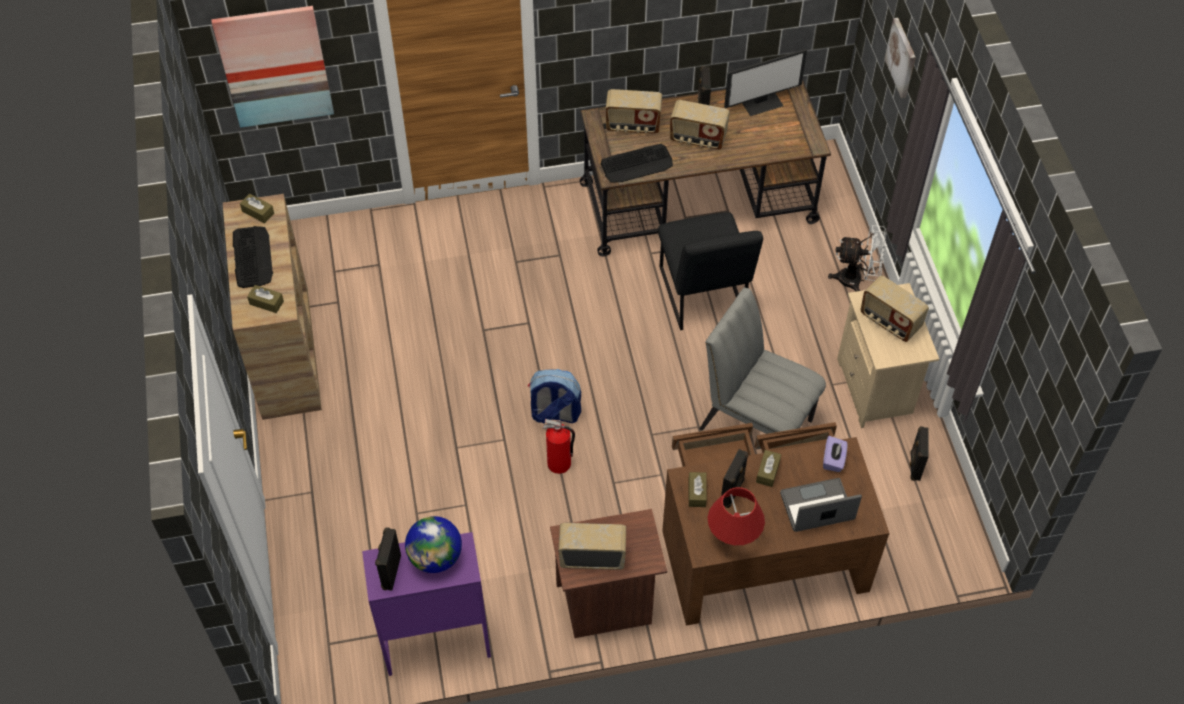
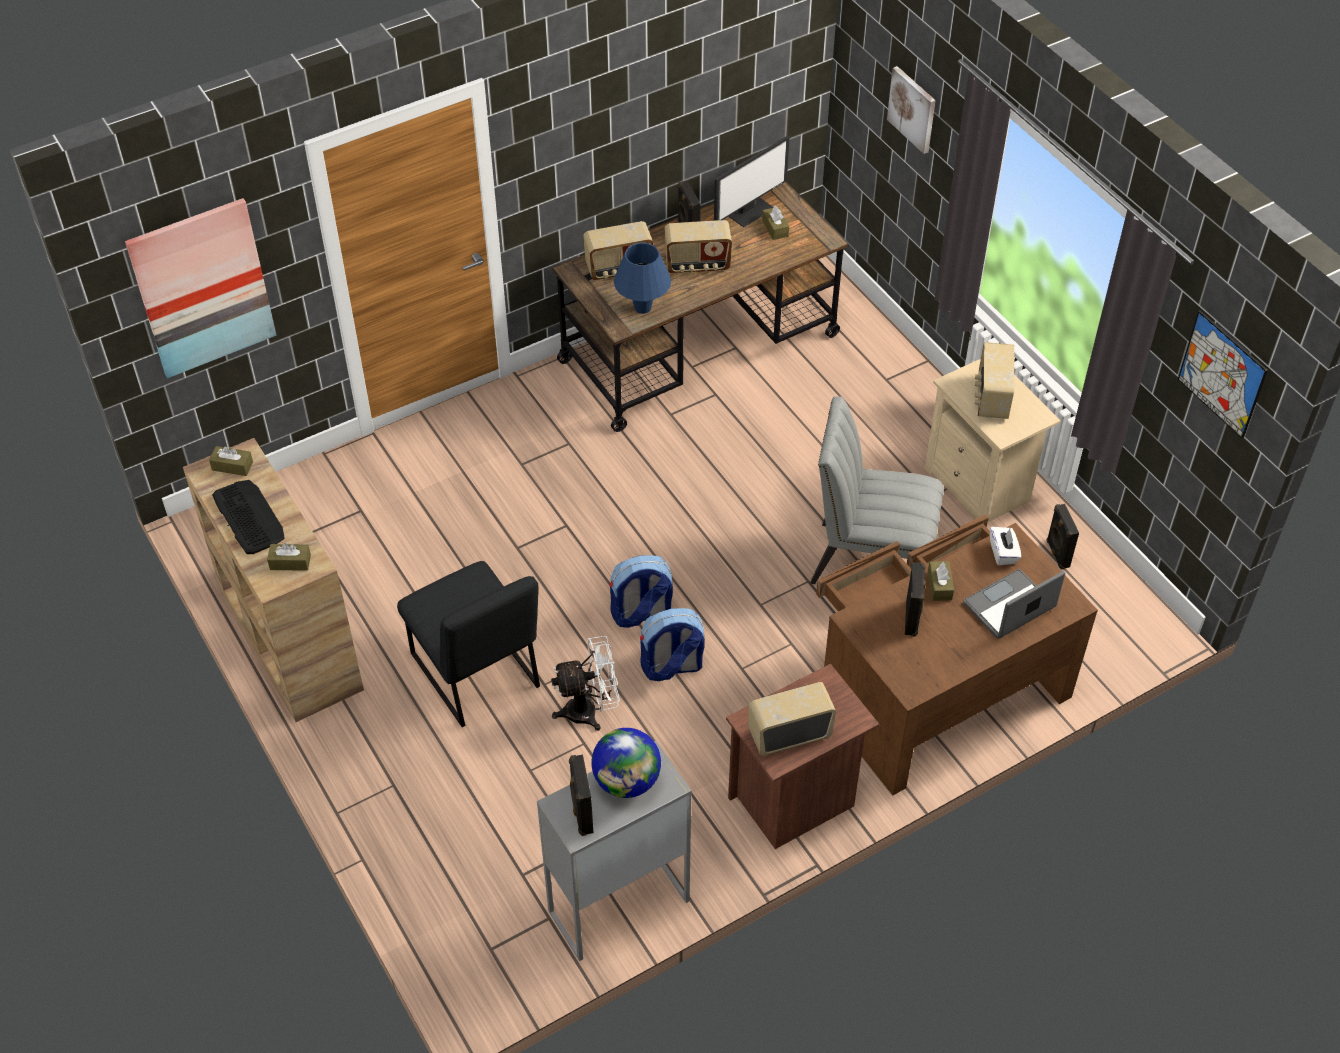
camera: 20 degrees left, 5 degrees down
(434, 641) = (616, 905): purple cabinet -> grey cabinet
(559, 464) = (671, 667): fire extinguisher -> backpack
(637, 164) = (643, 307): keyboard -> blue table lamp
(697, 493) = (874, 630): brown tissue box -> brown tissue box (775, 228)
(702, 294) = (748, 442): black chair -> black chair (476, 673)
(733, 537) = (935, 664): red table lamp -> none
(833, 460) = (1003, 553): purple tissue box -> white tissue box
(856, 280) = (907, 382): white fan -> white fan (590, 710)
(889, 322) = (991, 397): radio -> radio turned 75 degrees clockwise
(1046, 371) = (1222, 374): none -> picture

